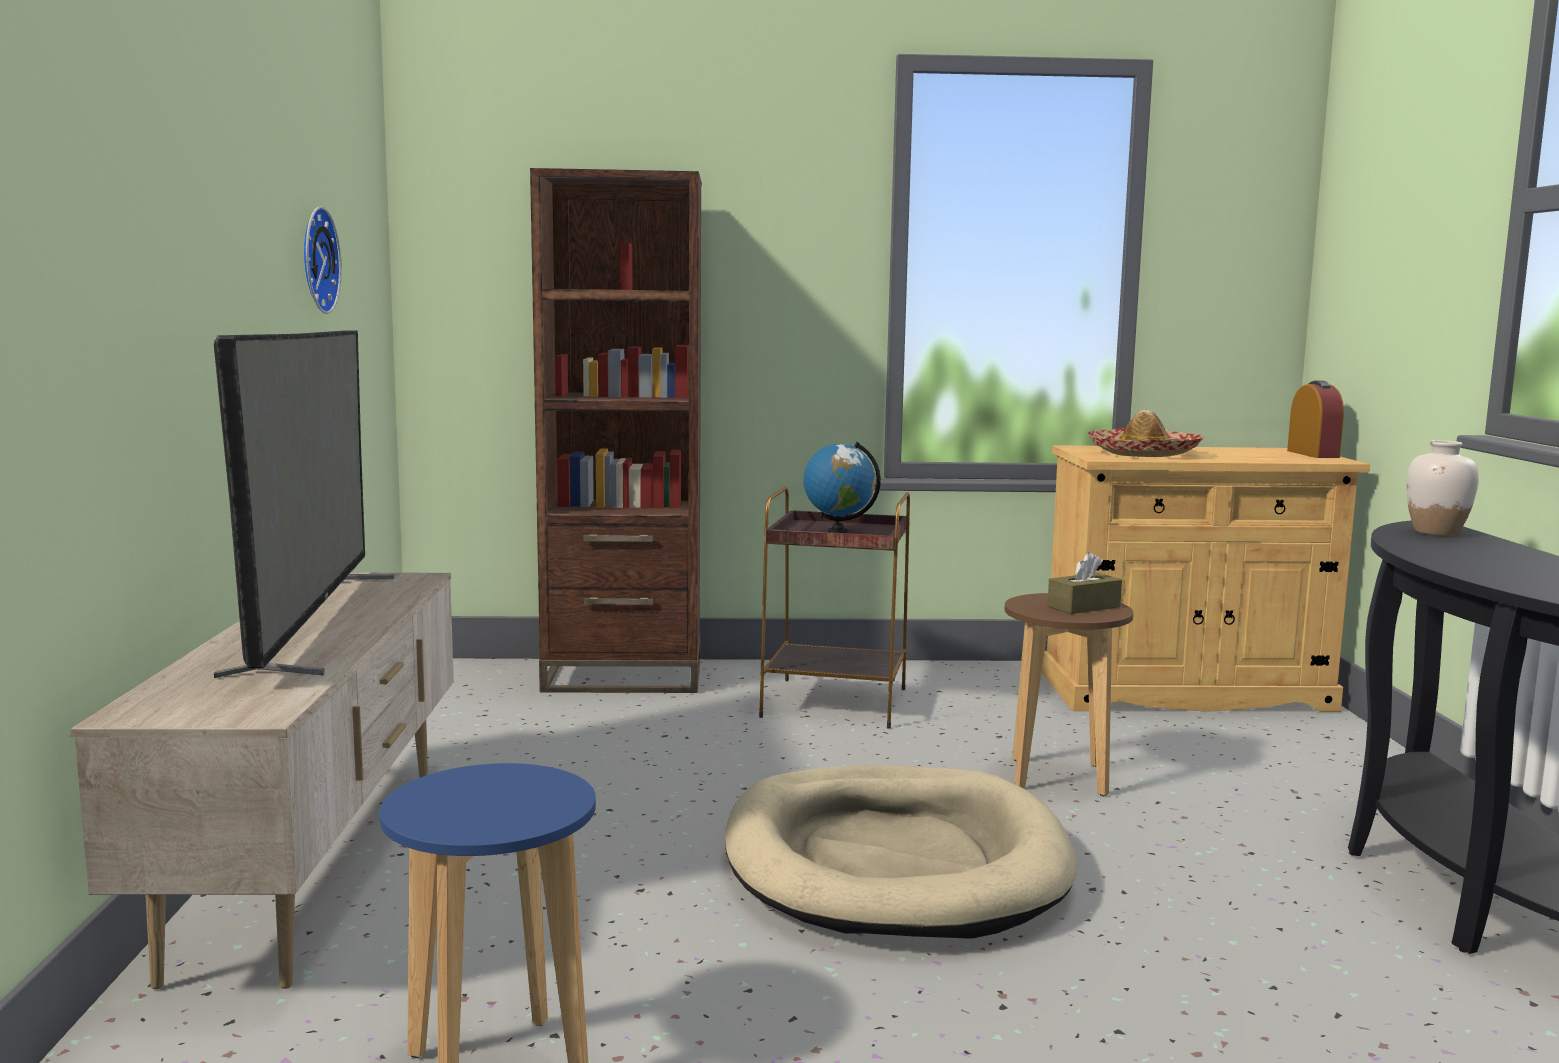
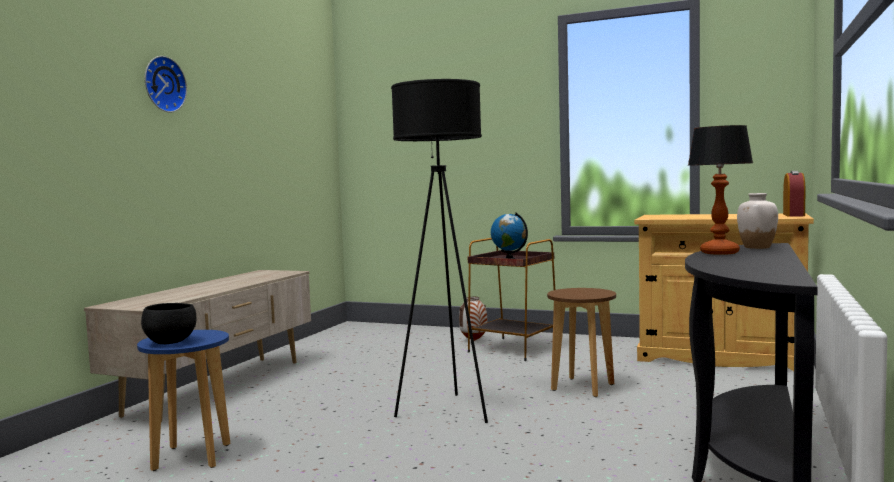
camera: 25 degrees right, 5 degrees down
(314, 260) = (271, 137): wall clock -> wall clock (162, 84)
(315, 621) = (223, 283): television -> none
(483, 816) = (171, 342): none -> black bowl
(623, 677) = (428, 333): brown bookcase -> none
(737, 689) = (474, 340): none -> vase
(894, 862) = (446, 411): beige dog bed -> black floor lamp
(1083, 607) = (589, 293): brown tissue box -> none
(1143, 454) = (681, 216): hat -> none
(1427, 548) = (720, 253): none -> table lamp

